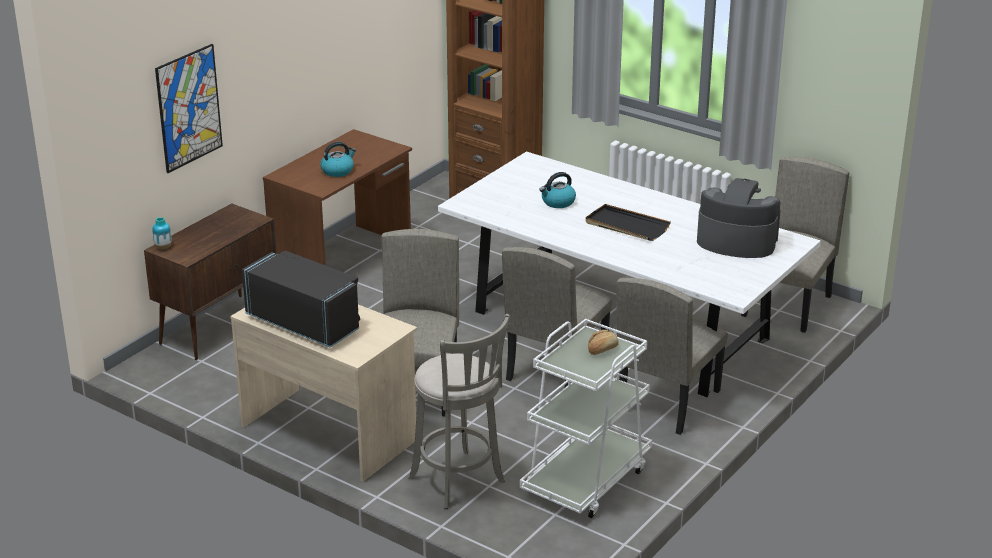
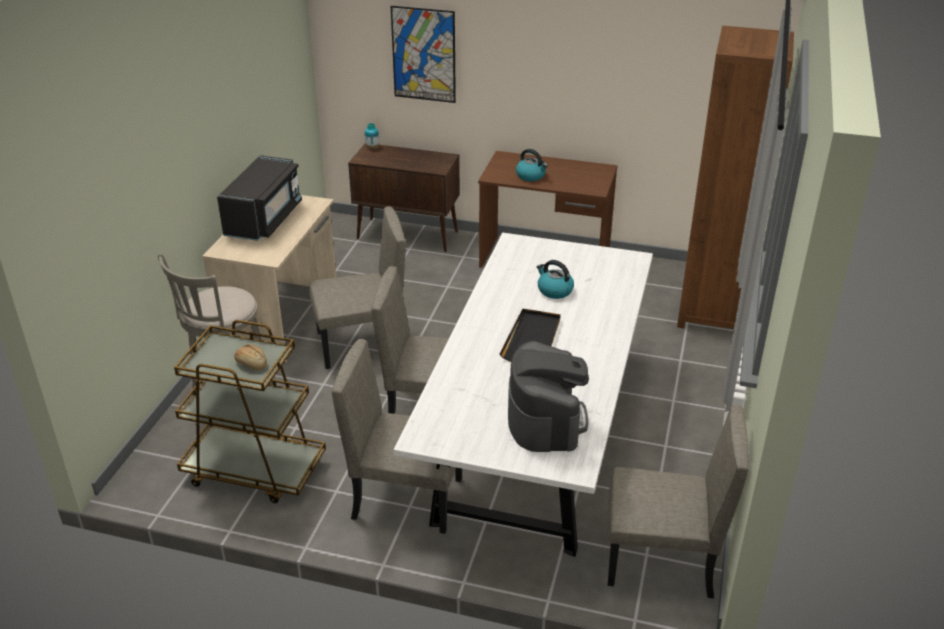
camera: 70 degrees right, 5 degrees up
(586, 479) = (254, 470): white cart -> brown cart

